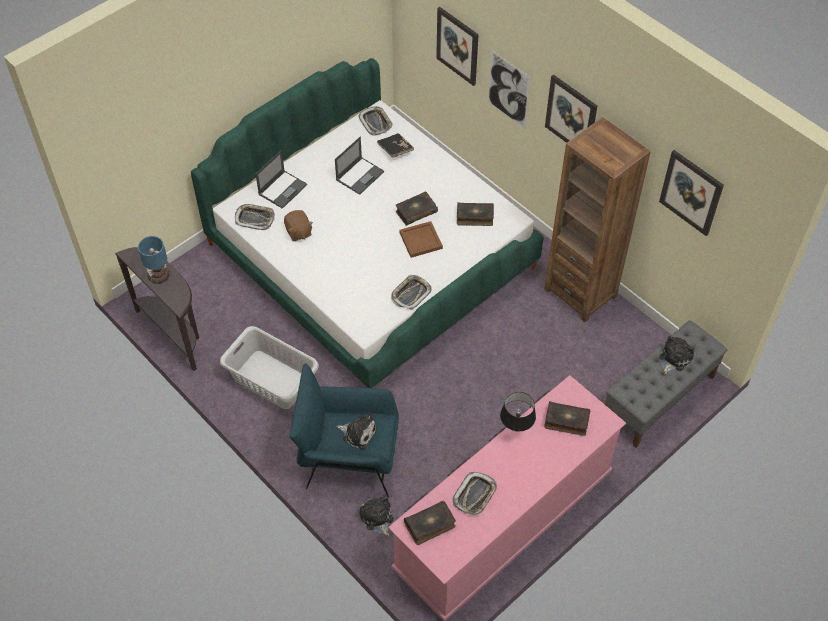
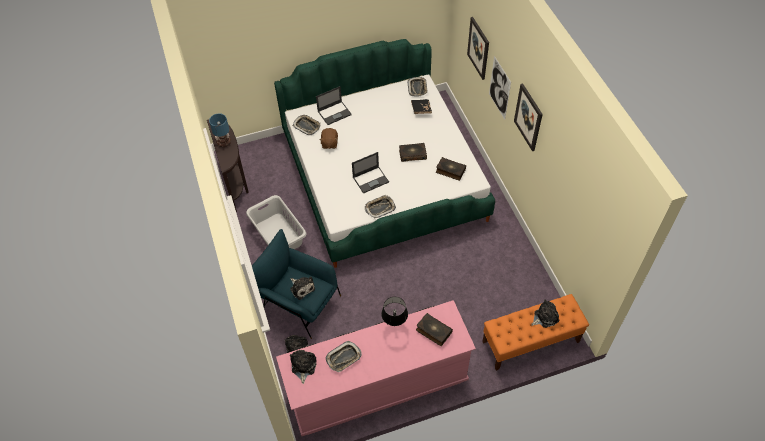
camera: 25 degrees right, 0 degrees up
(360, 175) = (389, 119): laptop -> laptop (371, 179)
(421, 241) = (406, 175): brown tray -> none
(430, 525) = (303, 366): book -> plush toy
(580, 292) = (512, 249): brown bookcase -> none
(658, 398) = (530, 342): grey bench -> orange bench
(691, 192) = (584, 198): picture -> none

